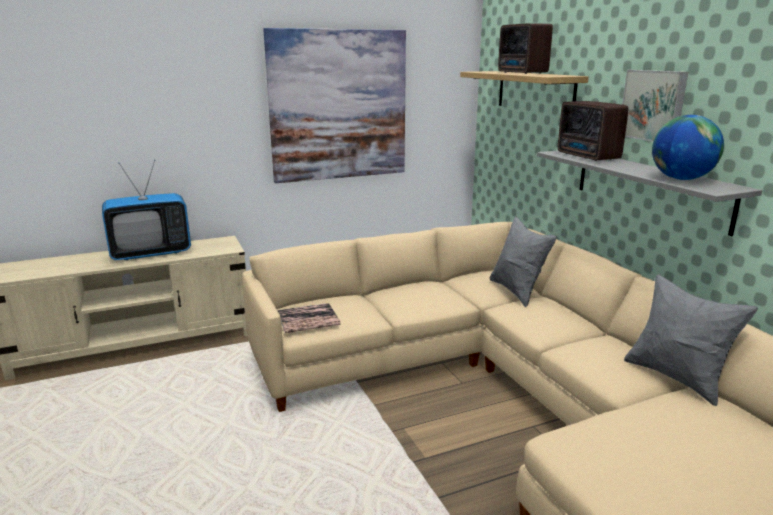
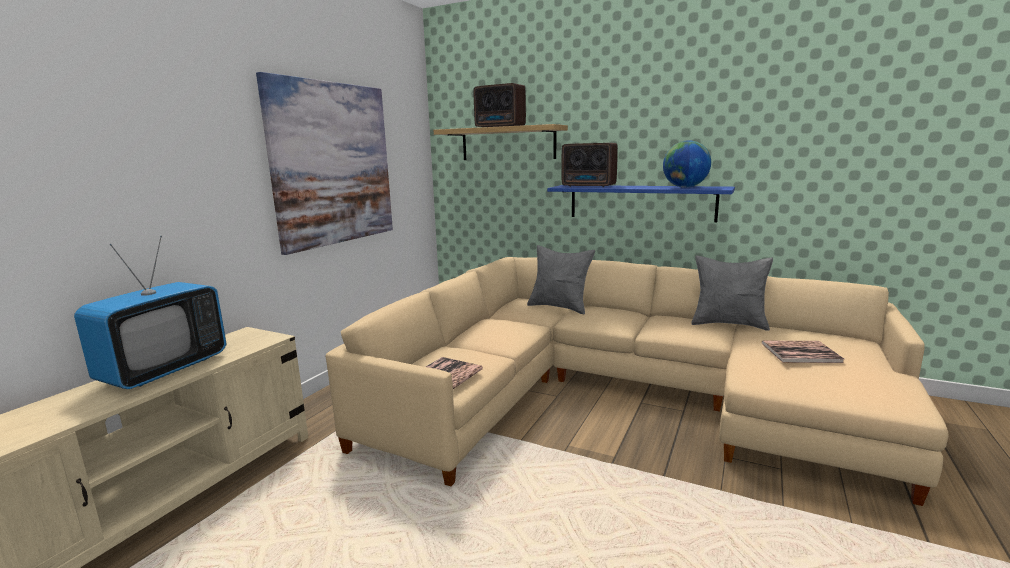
camera: 40 degrees left, 5 degrees down
(649, 188) = (641, 202): grey shelf -> blue shelf
(653, 105) = (636, 141): picture -> none
(681, 445) = (800, 352): none -> book

